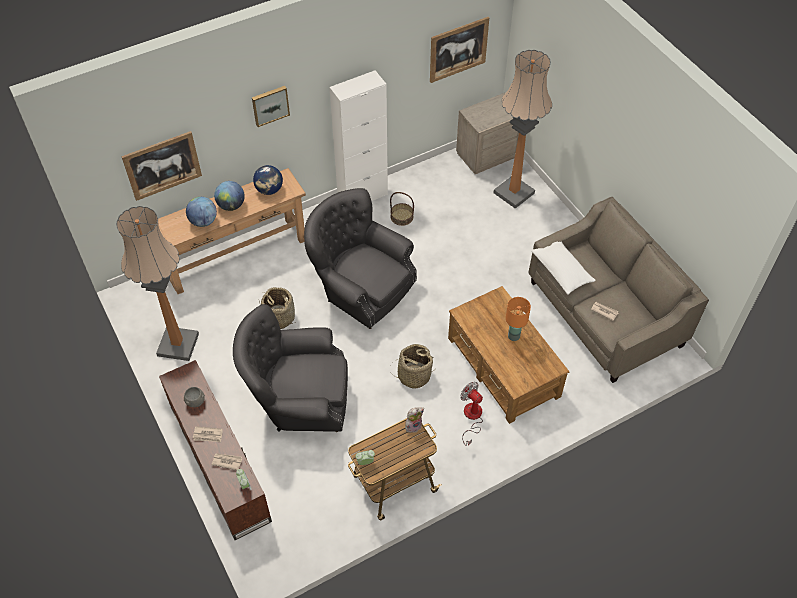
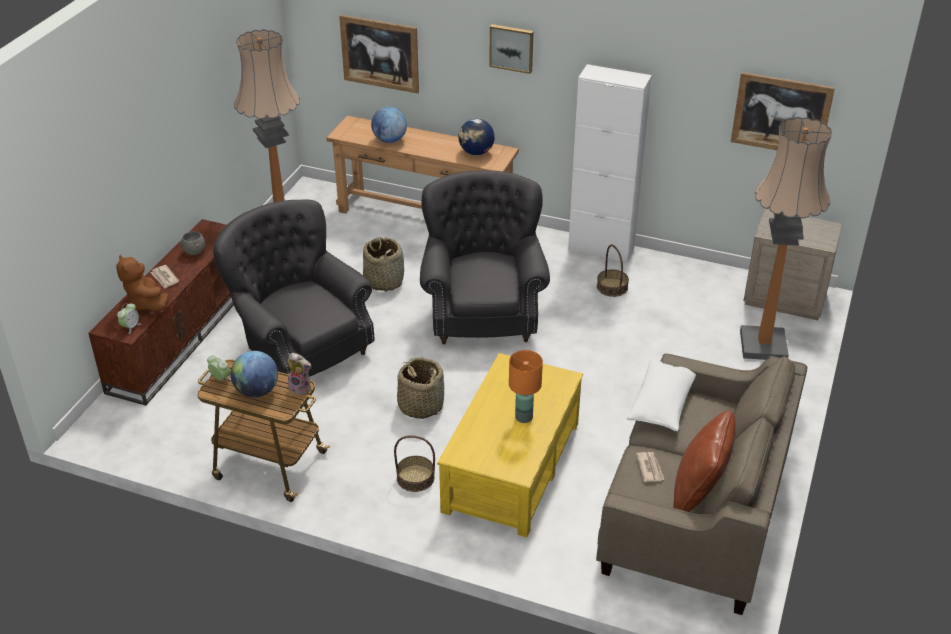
camera: 50 degrees right, 15 degrees down
(227, 461) = (146, 303): newspaper -> brown plush toy
(231, 205) = (428, 143): globe -> globe (257, 391)
(471, 417) = (415, 478): fan -> basket
(503, 367) = (510, 467): brown coffee table -> yellow coffee table
(635, 303) = (699, 491): none -> brown pillow

